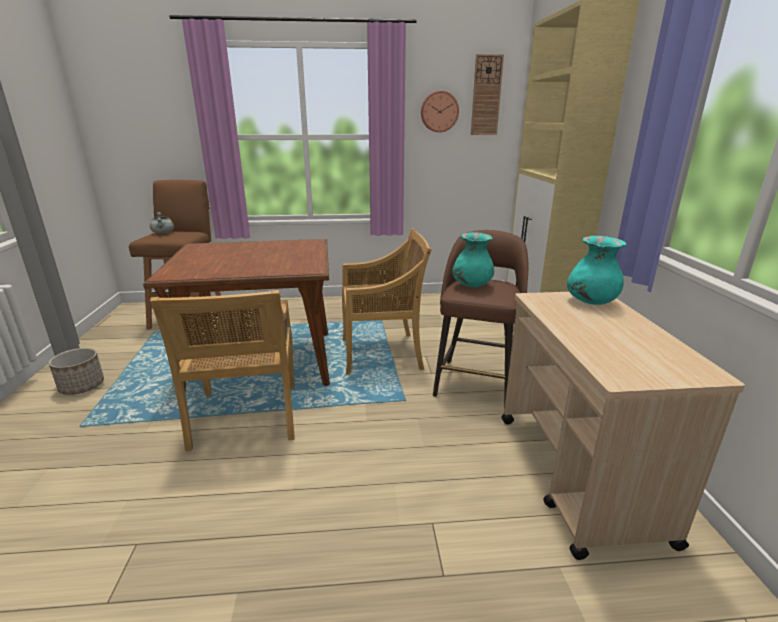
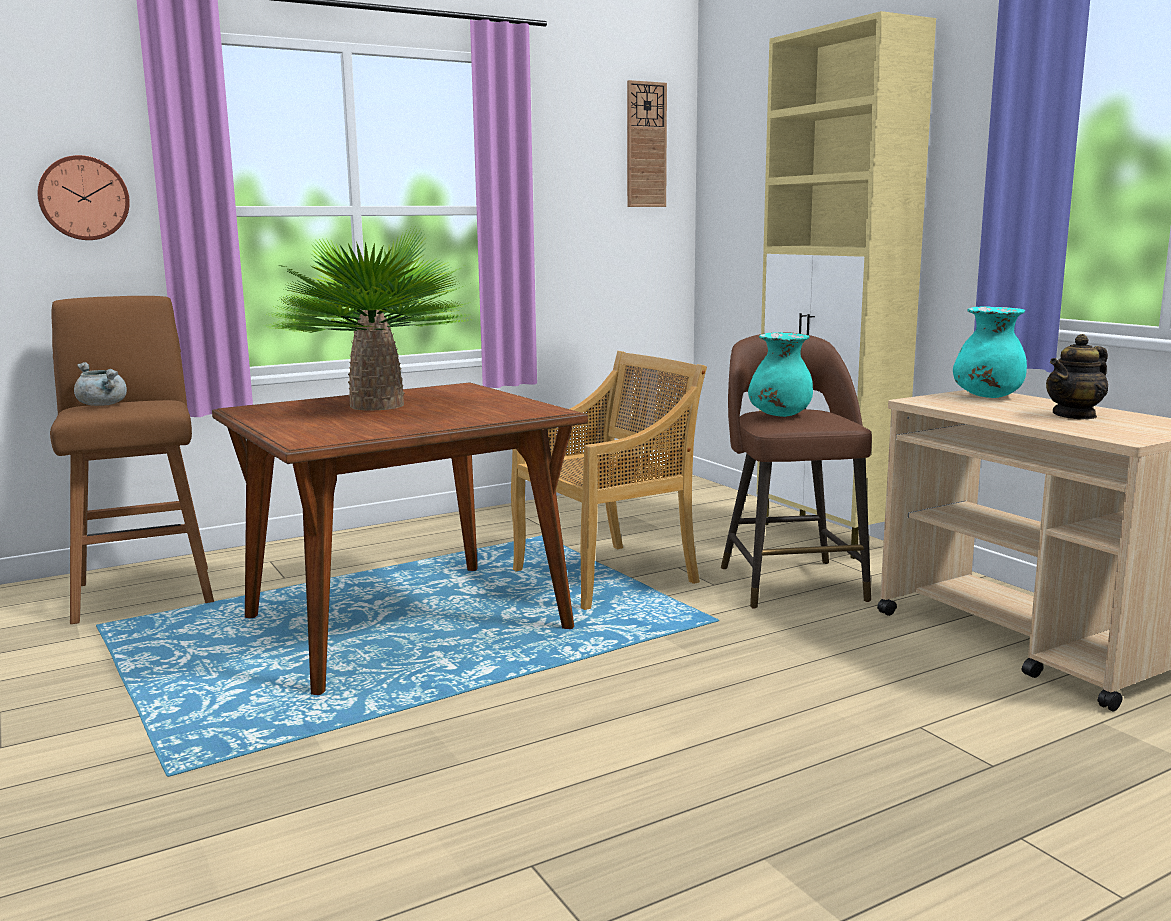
camera: 25 degrees left, 10 degrees down
(82, 386) = (65, 728): planter -> none
(246, 417) = (489, 693): beige chair -> none
(248, 252) = (377, 405): none -> potted plant
(439, 111) = (578, 169): wall clock -> wall clock (83, 198)
(622, 337) = (1074, 415): none -> teapot

